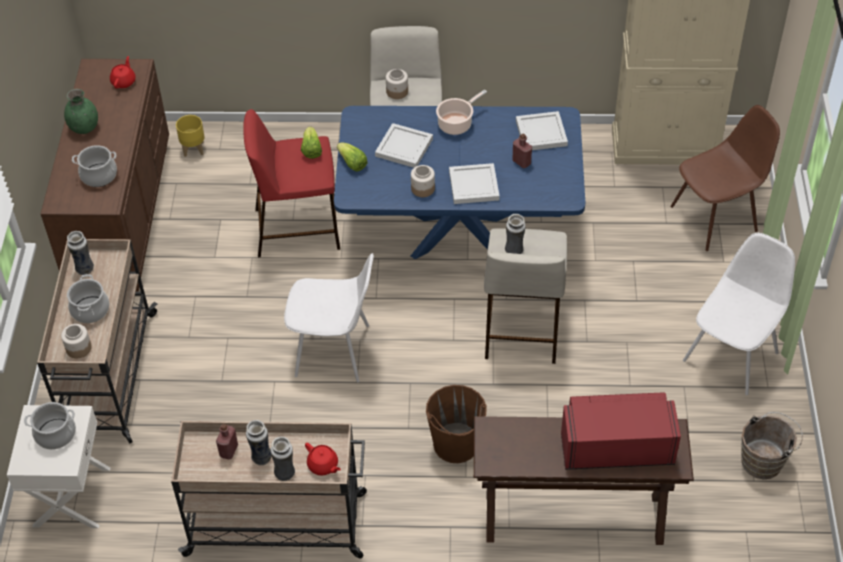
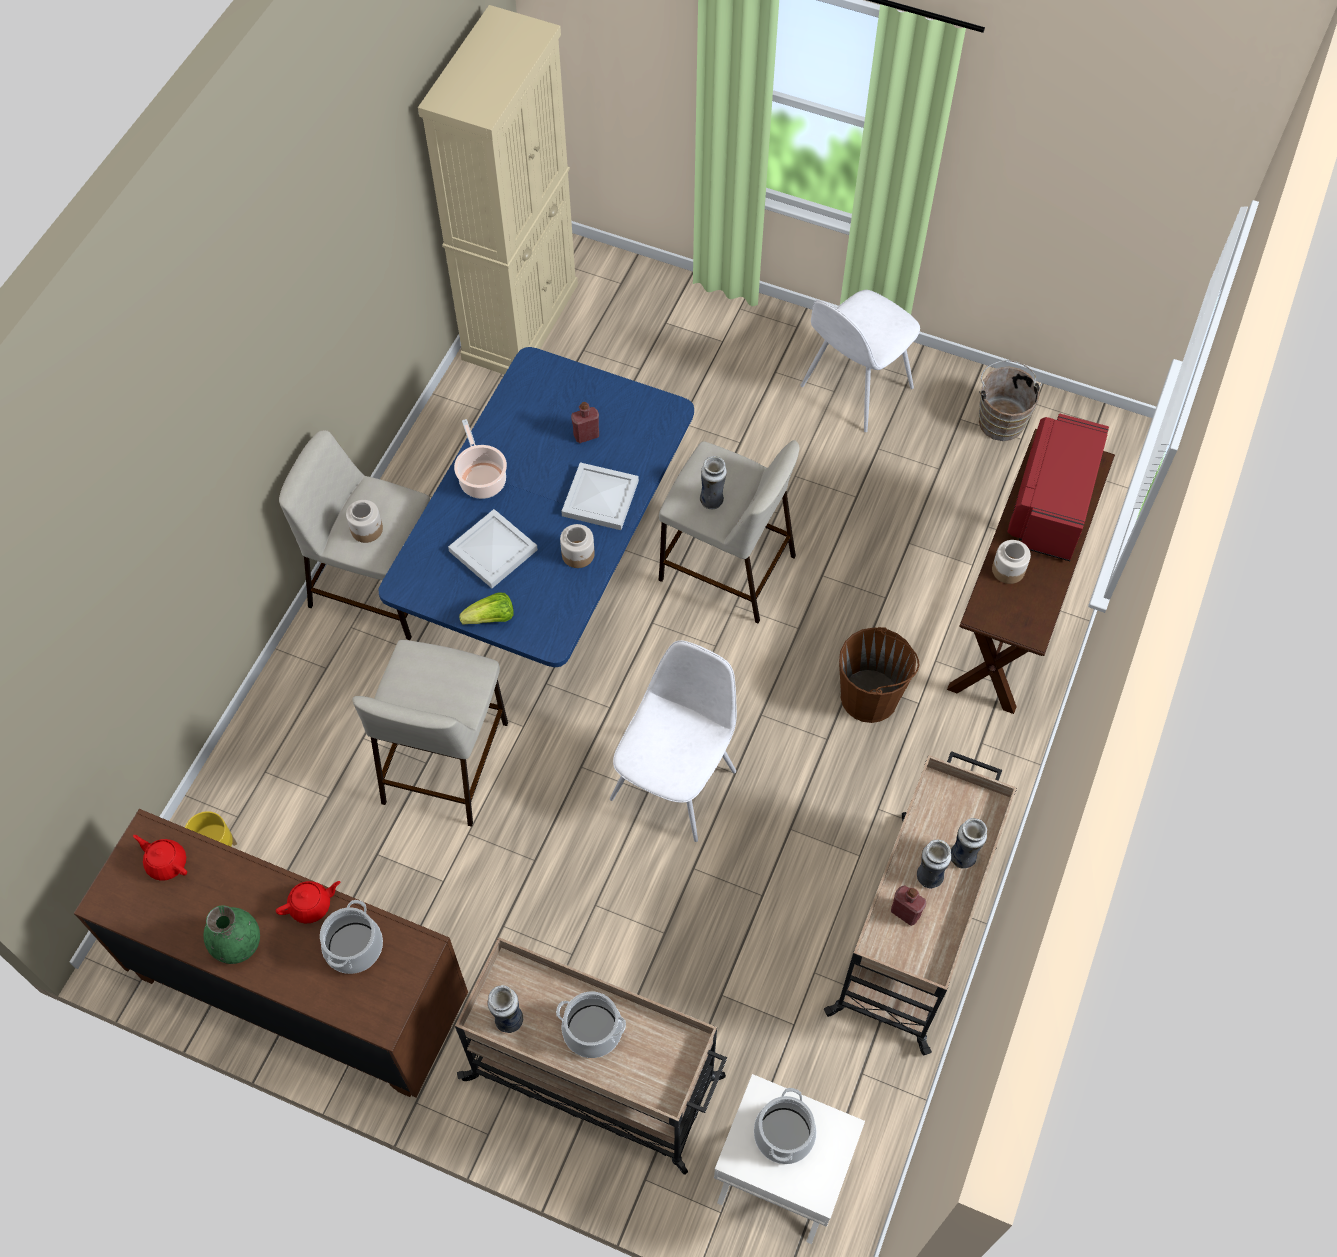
camera: 70 degrees left, 10 degrees up
(78, 348) = (657, 1063): jar -> jar (1008, 570)
(298, 228) = (445, 760): red stool -> beige stool
(311, 150) = (421, 664): lettuce -> none
(323, 465) = (965, 810): red teapot -> red teapot (311, 905)
(540, 134) = (548, 398): white tray -> none
(716, 218) = (656, 321): brown chair -> none
(732, 355) = (854, 389): white chair -> white chair turned 105 degrees counterclockwise

